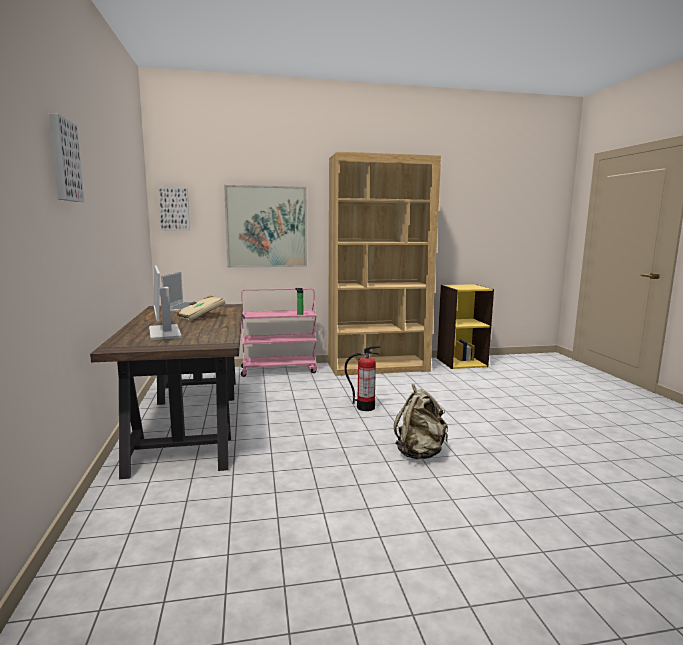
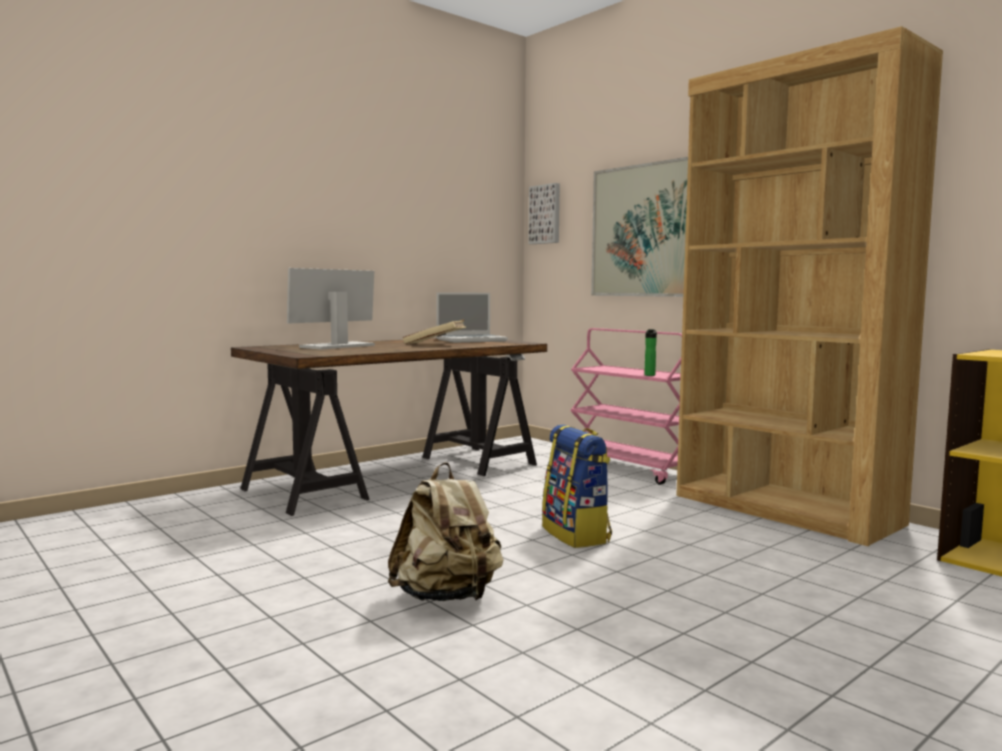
camera: 60 degrees right, 5 degrees down
(63, 160) = (227, 155): picture -> none
(365, 407) = (577, 535): fire extinguisher -> backpack

